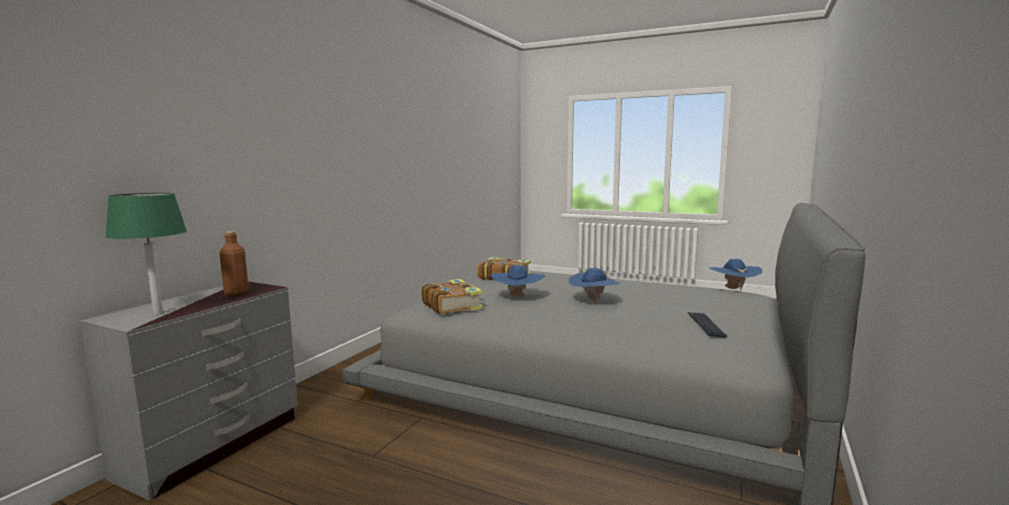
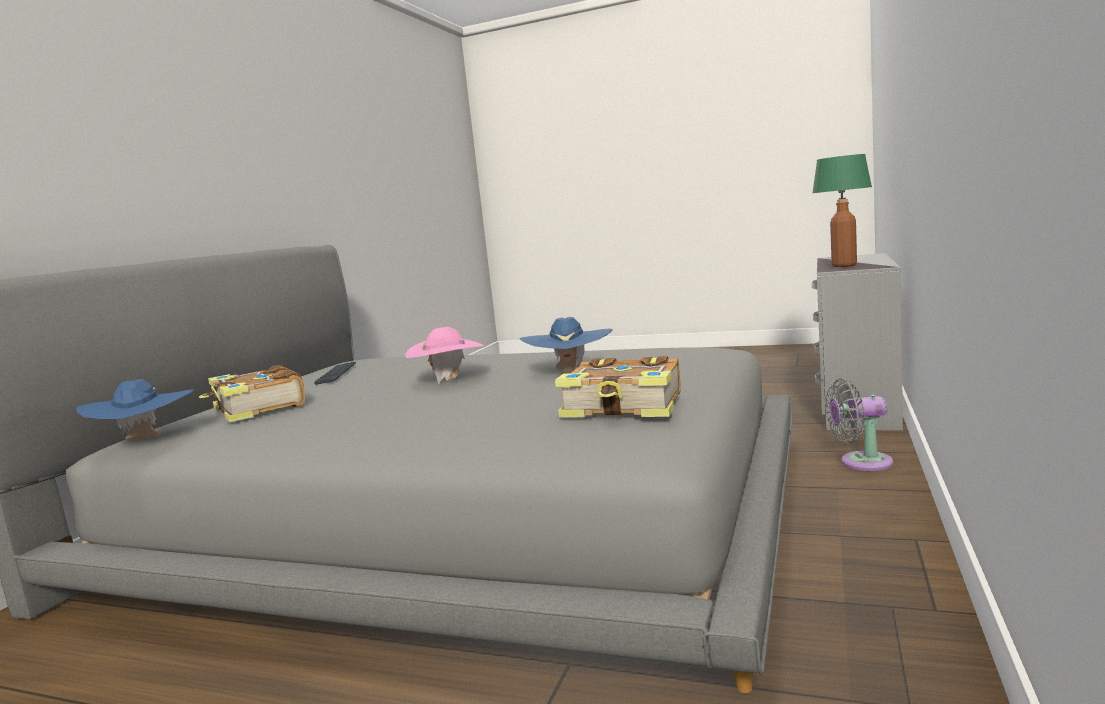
camera: 175 degrees right, 0 degrees up
(336, 382) = (860, 463): none -> grey fan
(452, 306) = (662, 352): book -> book (257, 408)
(593, 302) = (449, 380): blue hat -> pink hat

